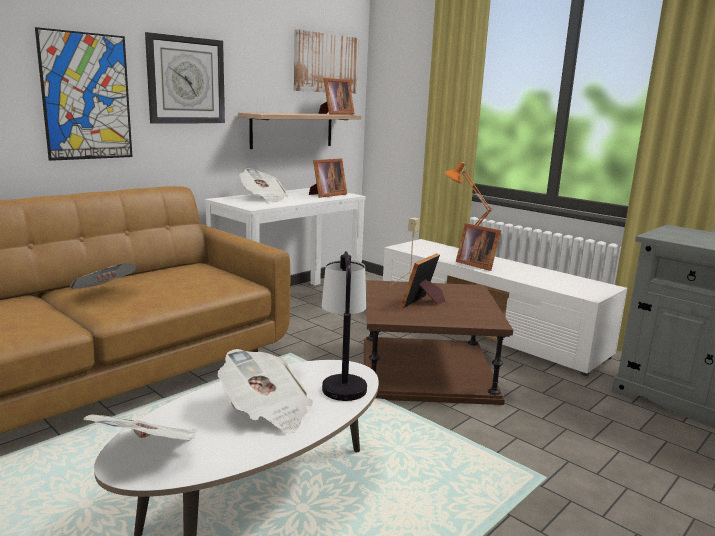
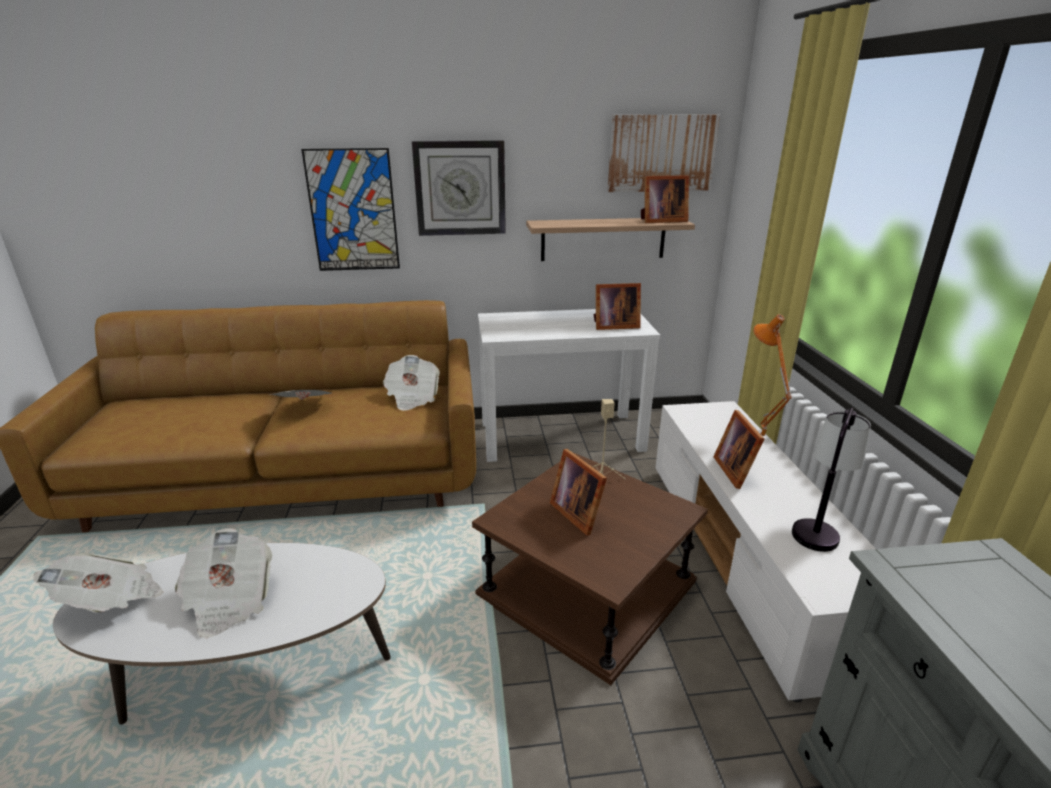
camera: 40 degrees right, 10 degrees up
(264, 198) = (533, 322): newspaper -> newspaper (412, 397)
(342, 380) = (336, 591): table lamp -> table lamp (818, 525)
(423, 303) = (578, 513): picture frame -> picture frame turned 105 degrees counterclockwise

